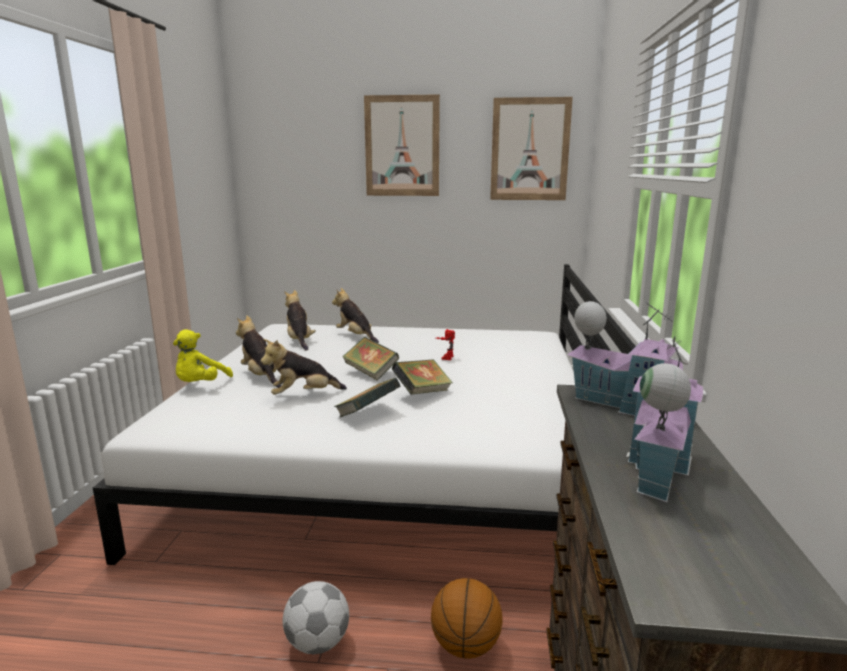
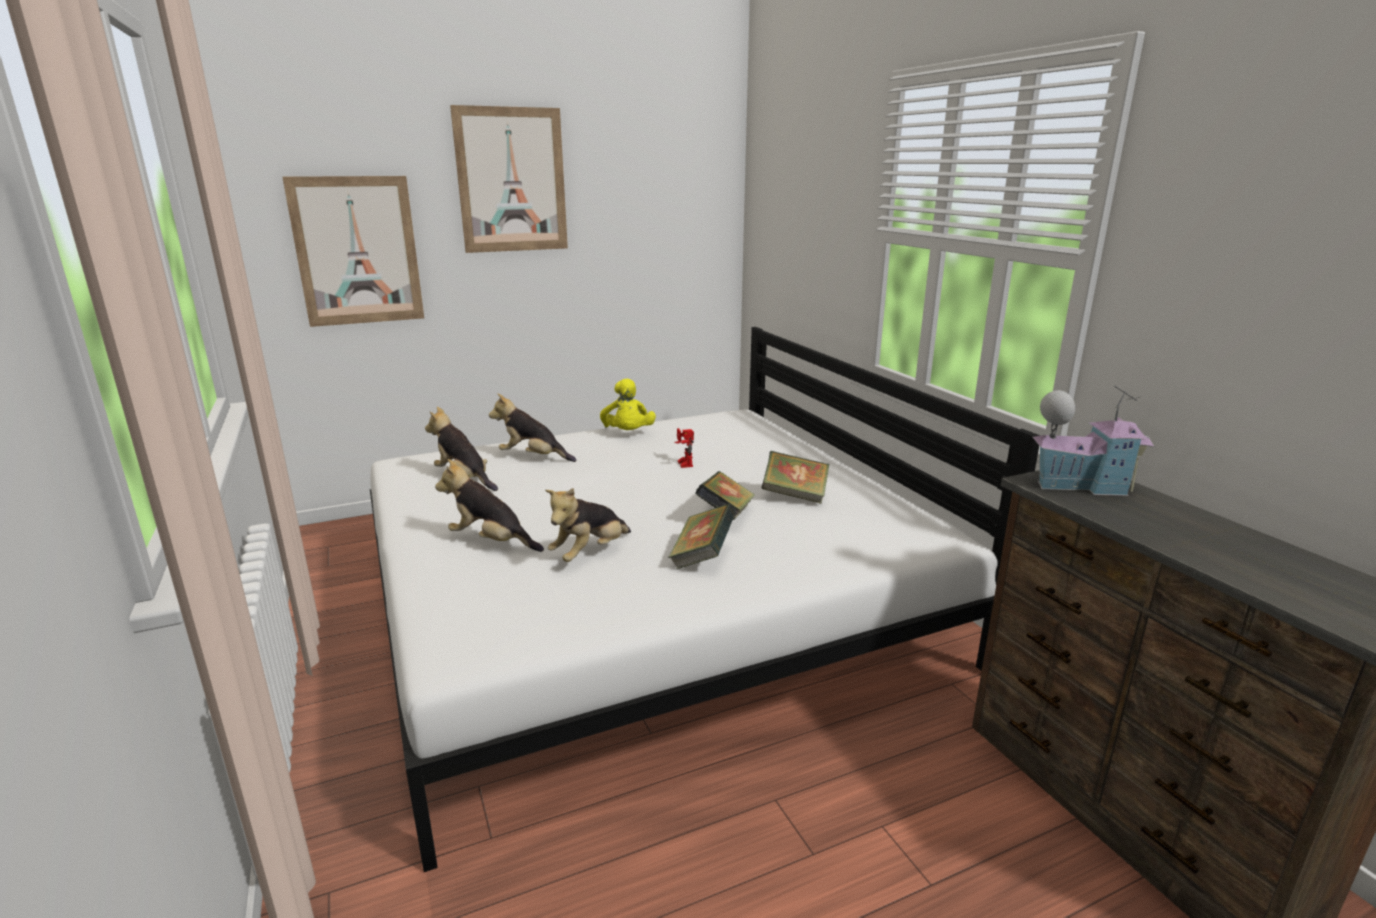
camera: 30 degrees left, 5 degrees up
(200, 385) = (422, 576): yellow plush toy -> yellow plush toy (628, 434)
(317, 643) = (791, 836): football -> none
(371, 372) = (629, 503): book -> book (794, 495)
(465, 646) = (922, 772): basketball -> none
(530, 149) = (675, 184): picture -> picture (357, 251)
(656, 470) = (1206, 540): toy house -> none

